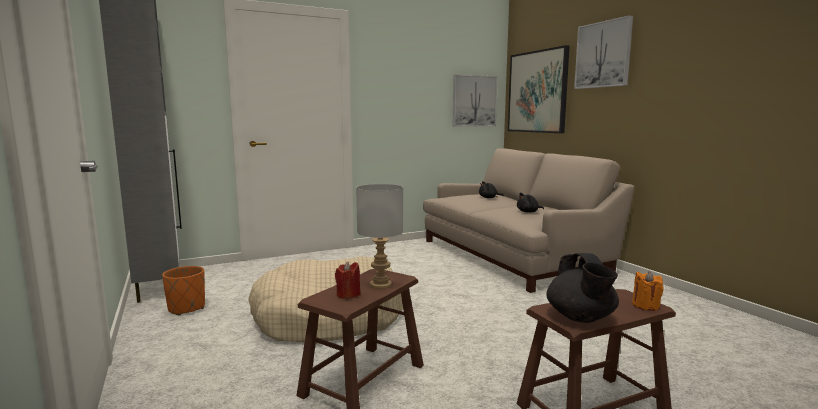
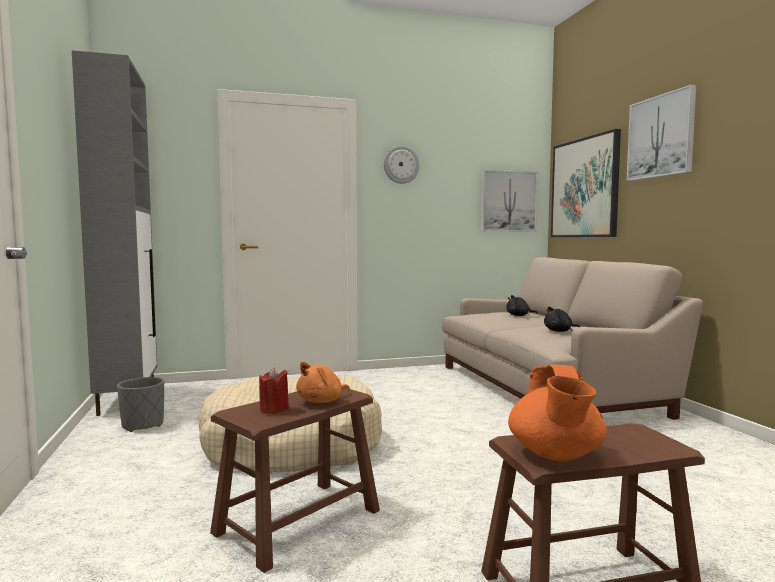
camera: 10 degrees right, 5 degrees down
(187, 308) = (143, 425): orange planter -> grey planter
(381, 285) = (322, 401): grey table lamp -> orange plush toy
(387, 69) = (401, 164): none -> wall clock
(581, 318) = (556, 455): black teapot -> orange teapot
(646, 305) = (661, 446): orange candle -> none

